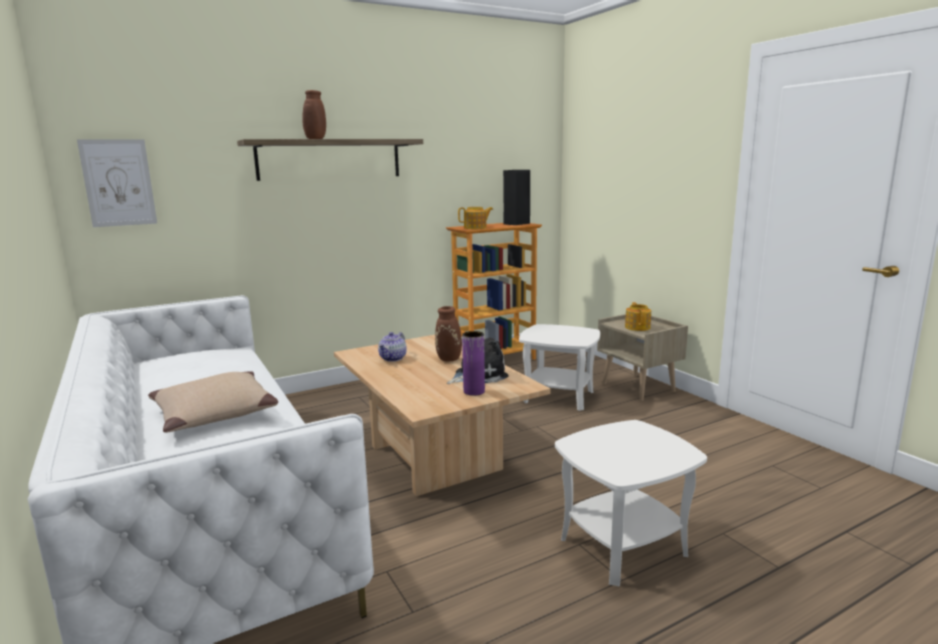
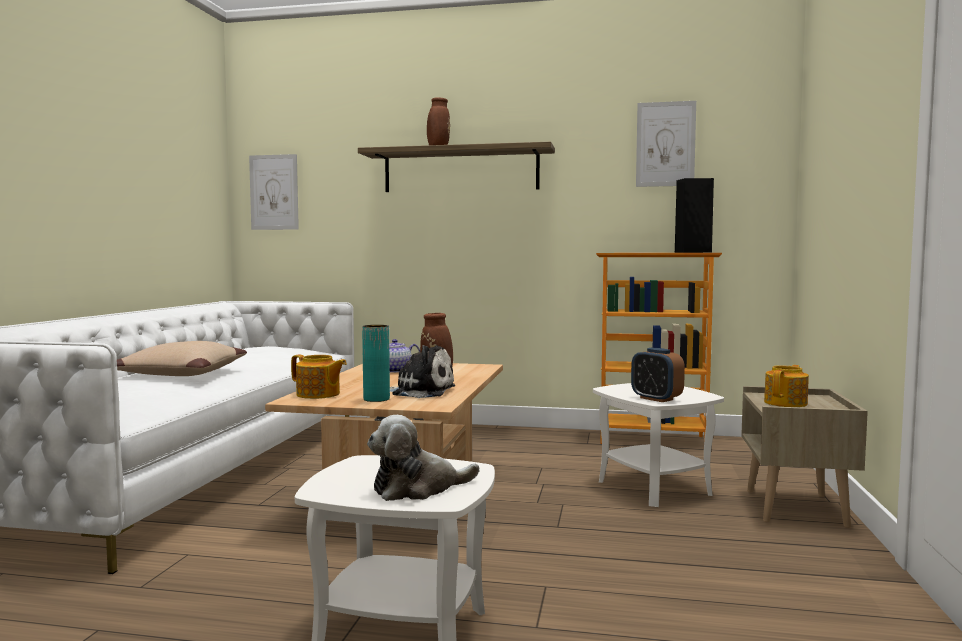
camera: 40 degrees right, 10 degrees down
(474, 391) = (376, 399): purple vase -> turquoise vase
(476, 228) = (622, 252): teapot -> teapot (318, 394)
(486, 140) = (665, 144): none -> picture
(574, 340) = (656, 399): none -> alarm clock
(655, 451) = (418, 488): none -> plush toy

